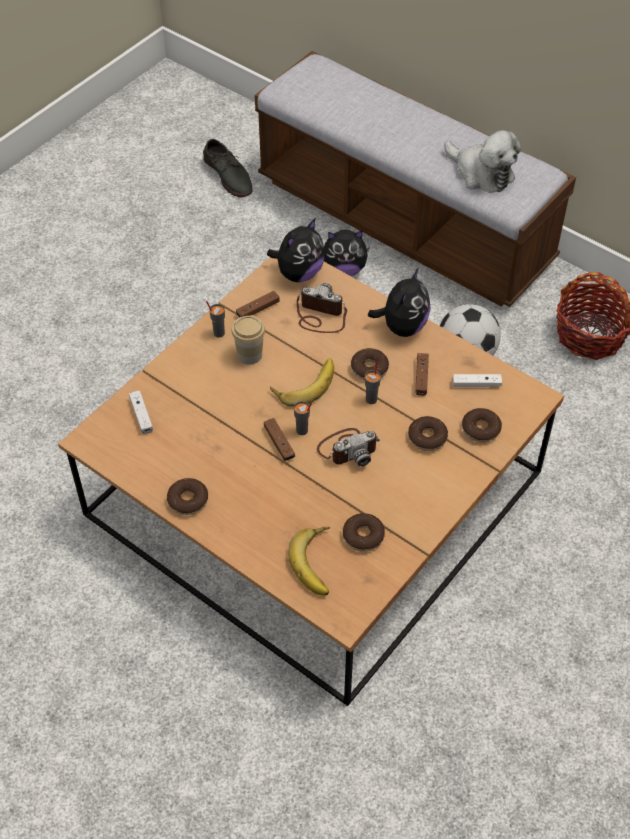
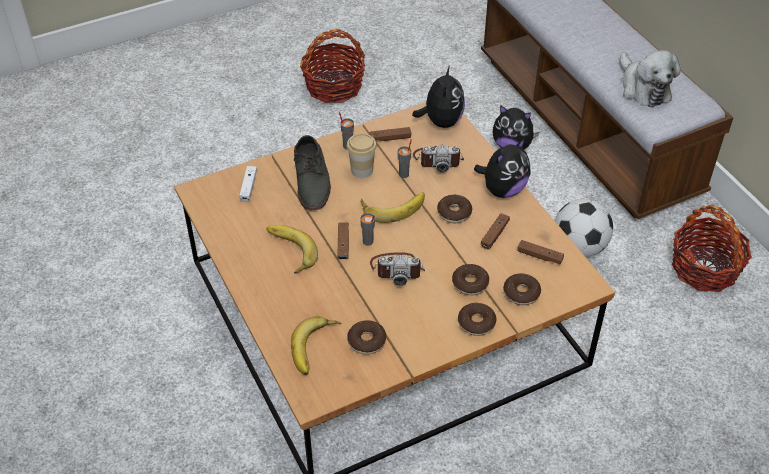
camera: 25 degrees right, 5 degrees down
(121, 263) = (334, 86): none -> basket
(188, 500) = (244, 262): donut -> donut (476, 323)
(227, 471) = (288, 251): none -> banana
(229, 175) = (458, 46): grey shoe -> grey shoe (312, 180)
(299, 273) = (441, 121): plush toy -> plush toy turned 60 degrees counterclockwise
(320, 316) = (438, 159): camera -> camera turned 135 degrees clockwise
(371, 399) = (441, 237): grey cup -> grey cup (404, 174)
(476, 384) = (539, 256): white game controller -> brown game controller

